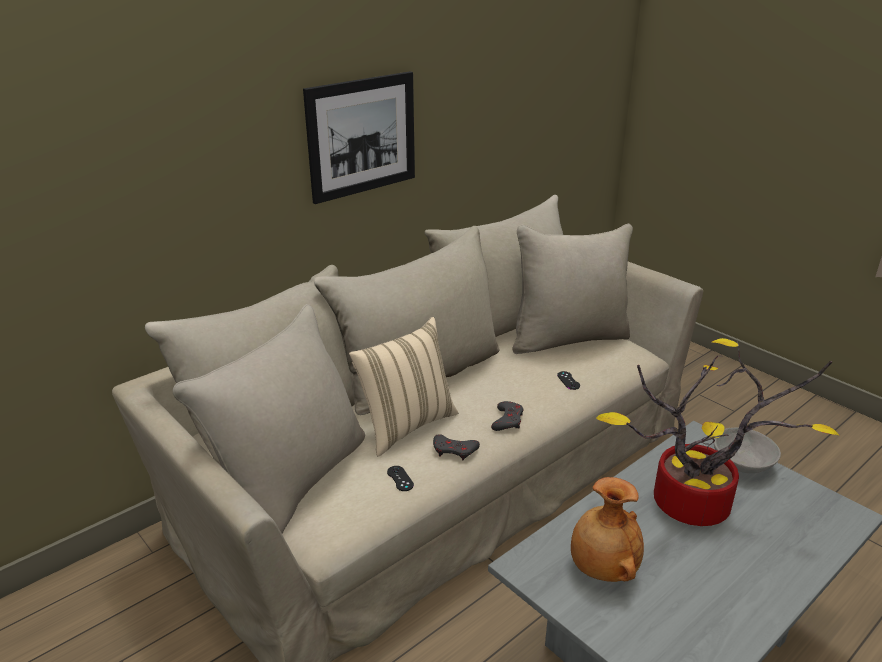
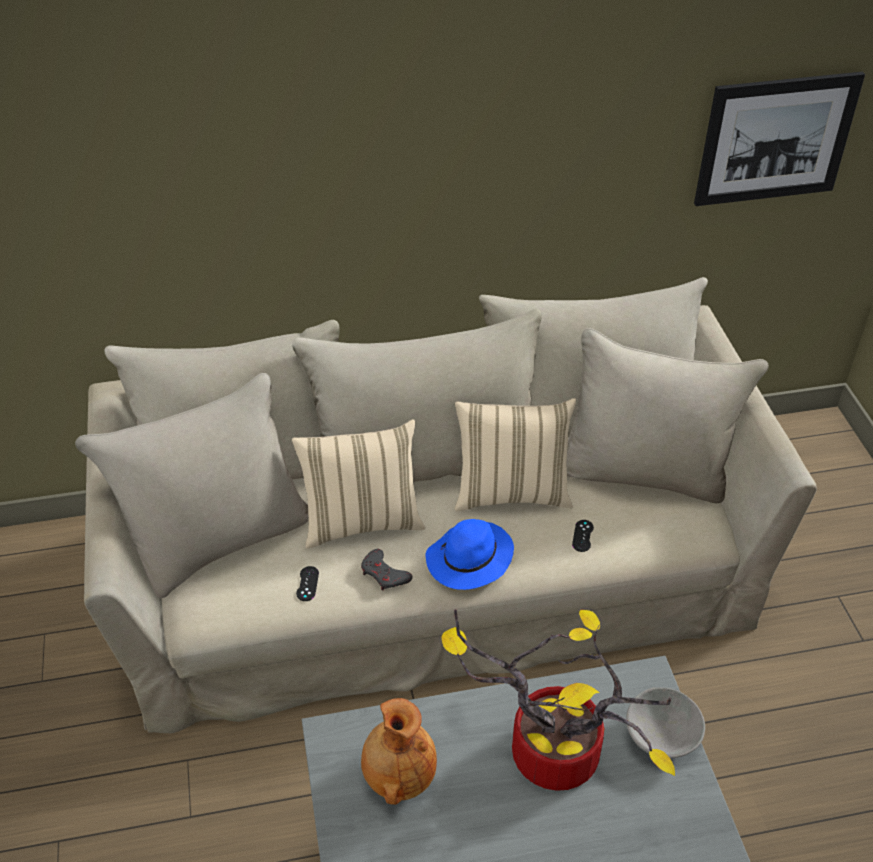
camera: 30 degrees right, 15 degrees up
(362, 136) = (419, 169): picture -> picture (775, 139)
(497, 373) = (511, 493): none -> beige pillow
(507, 420) = (469, 560): grey game controller -> blue hat

